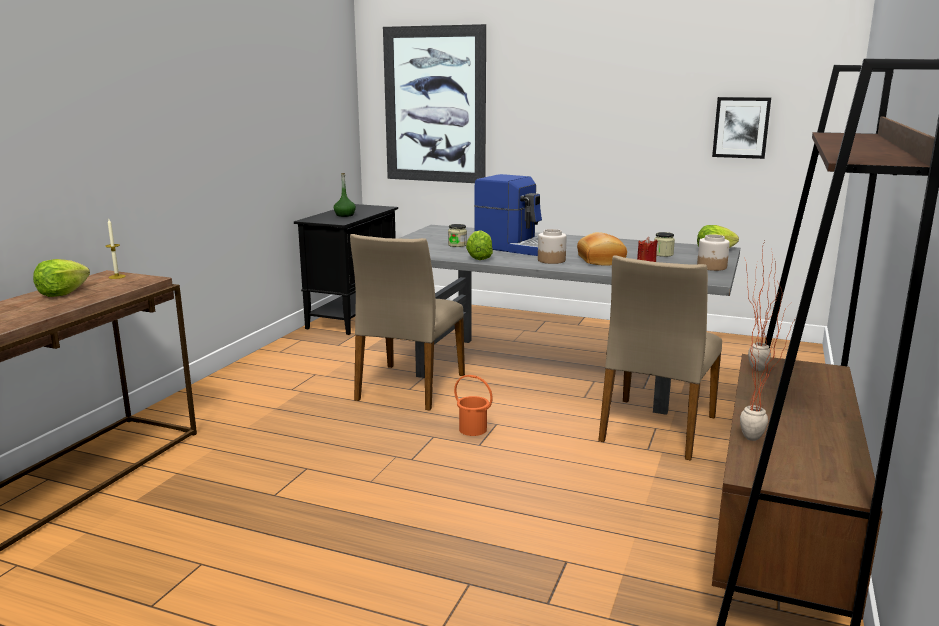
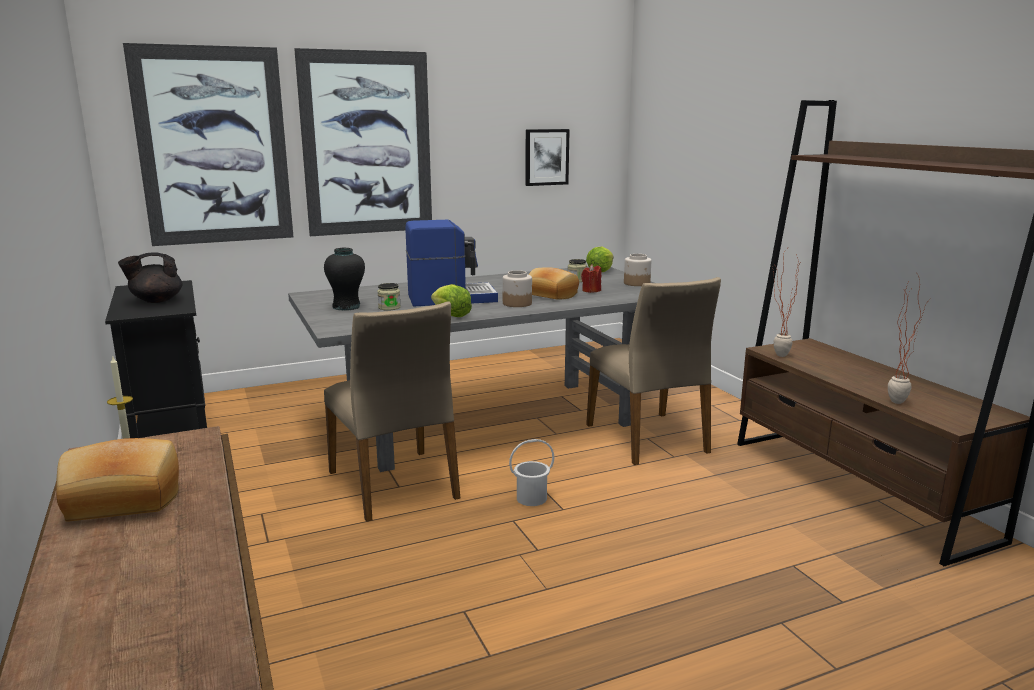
camera: 45 degrees left, 0 degrees up
(62, 293) = (123, 501): lettuce -> bread
(344, 215) = (156, 301): green bottle -> black teapot
(434, 239) = (346, 307): none -> black vase
(473, 429) = (531, 498): orange bucket -> white bucket
(553, 107) = (367, 144): none -> picture

